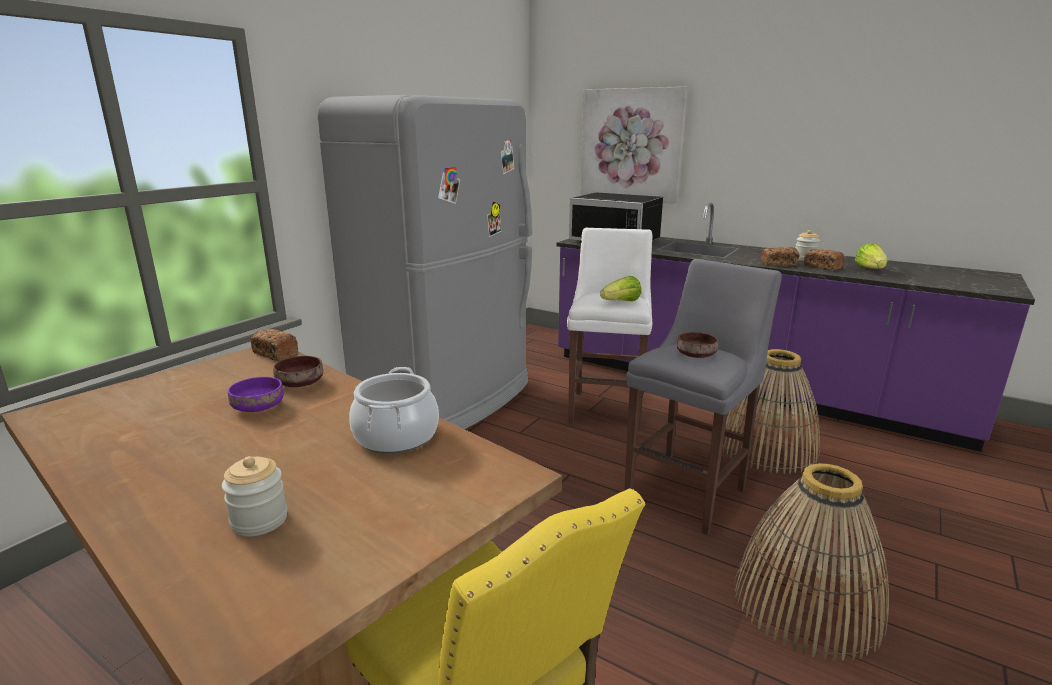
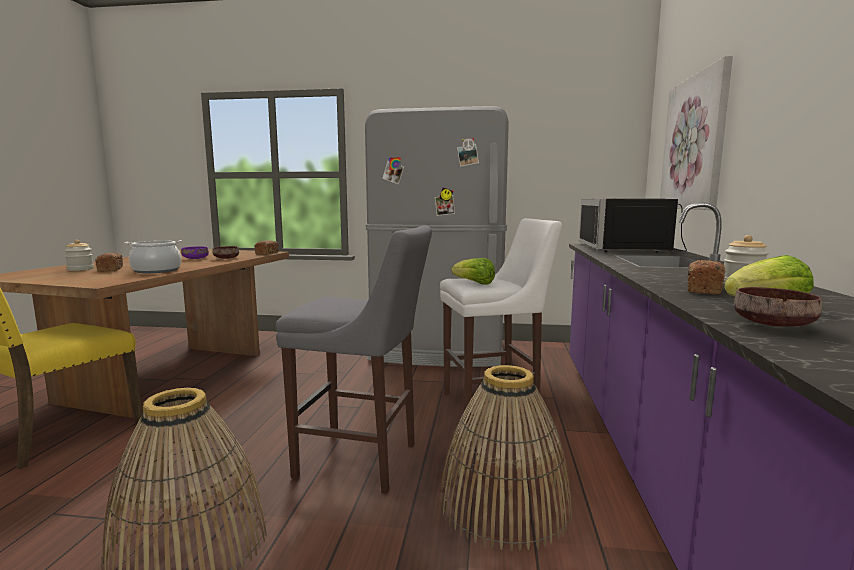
camera: 65 degrees right, 10 degrees down
(695, 355) = (341, 304): brown bowl -> brown bowl (773, 324)
(778, 264) = (661, 278): bread -> bread (110, 269)

